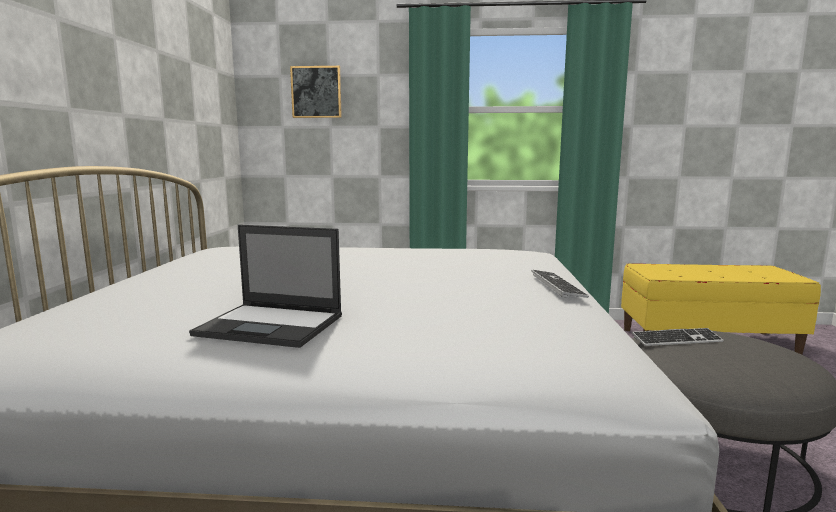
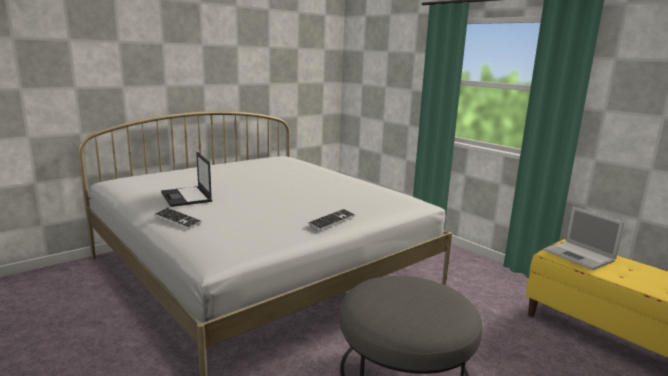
camera: 45 degrees right, 5 degrees up
(316, 92) = (379, 63): picture -> none
(670, 271) = (580, 256): none -> laptop
(676, 339) = (407, 284): keyboard -> keyboard (177, 219)

